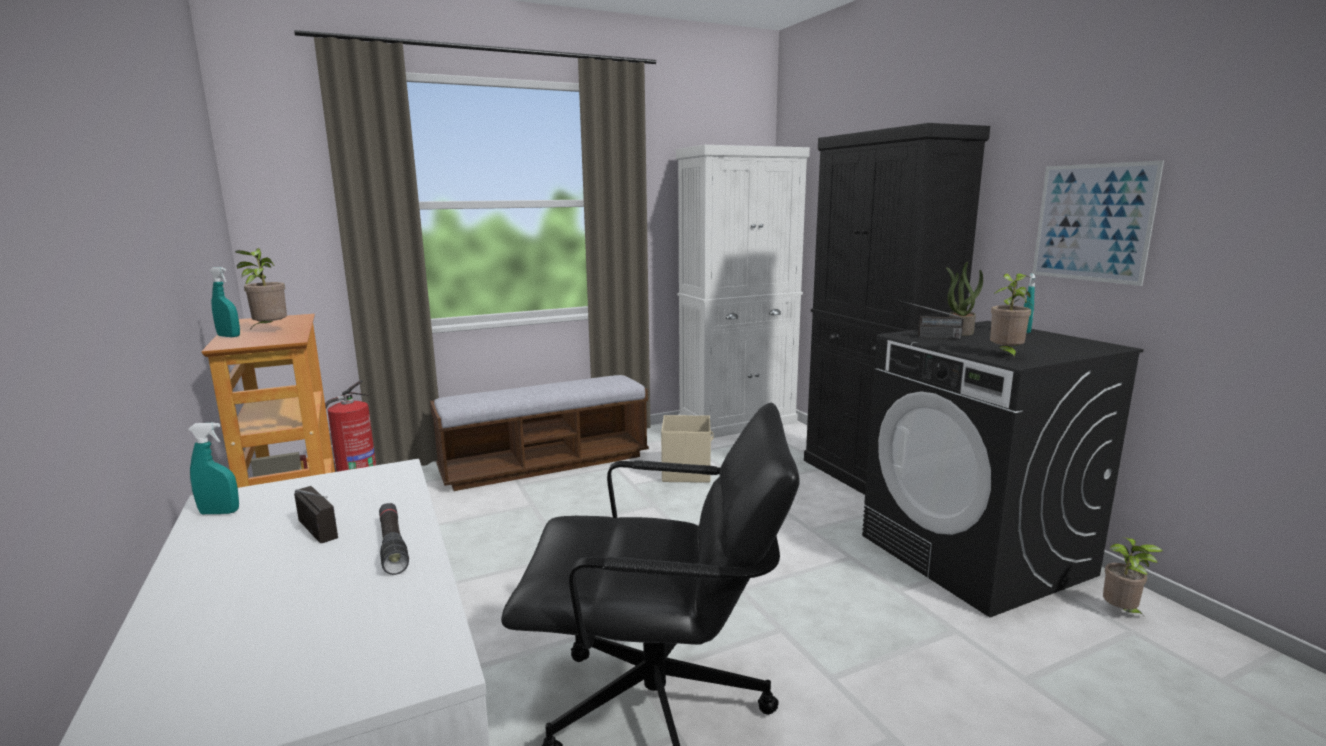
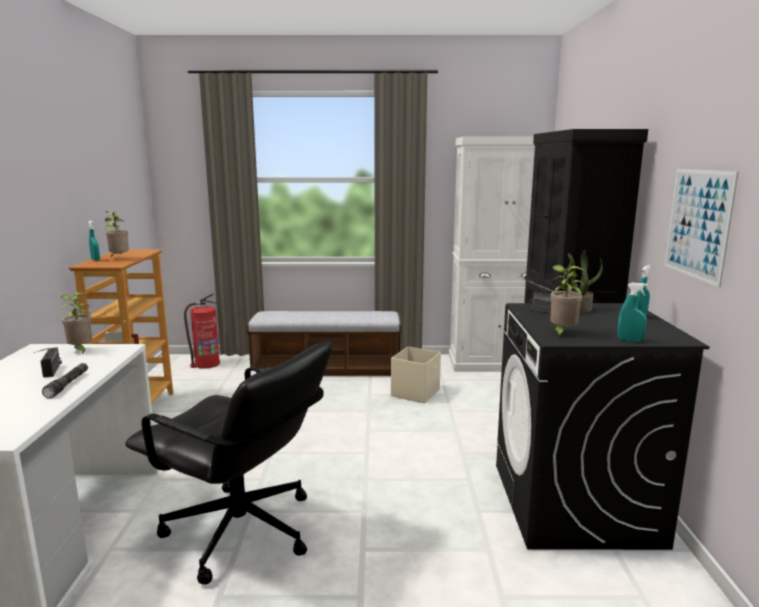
camera: 25 degrees right, 0 degrees up
(219, 512) = (29, 354): turquoise spray bottle -> turquoise spray bottle (630, 340)
(1121, 613) = (652, 581): potted plant -> potted plant (80, 351)

